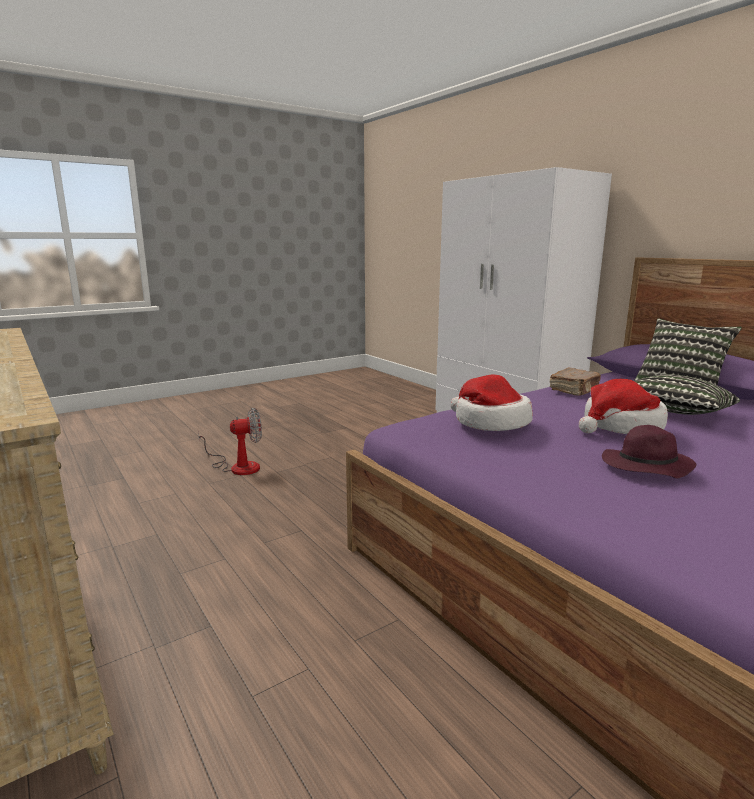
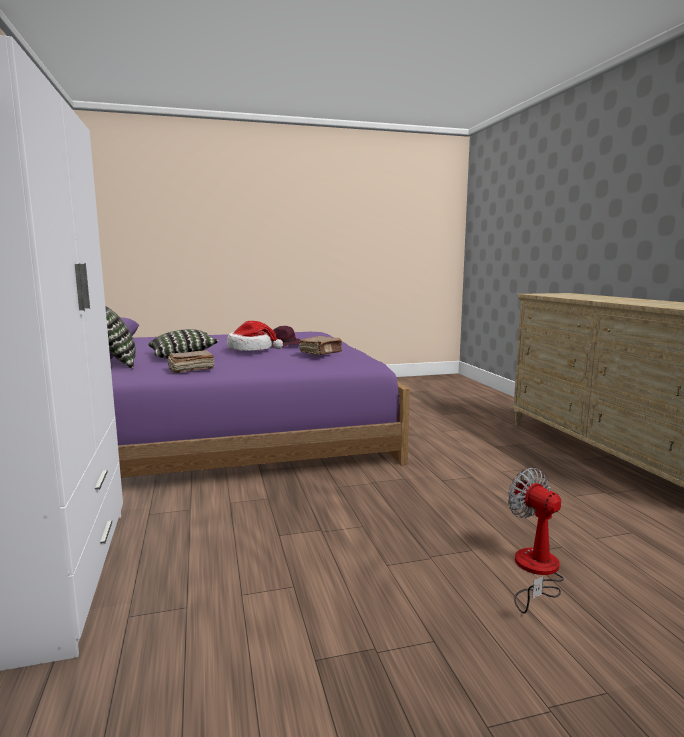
camera: 160 degrees left, 5 degrees down
(238, 466) = (535, 571): fan -> fan turned 60 degrees clockwise
(490, 422) = (321, 353): hat -> brown book

